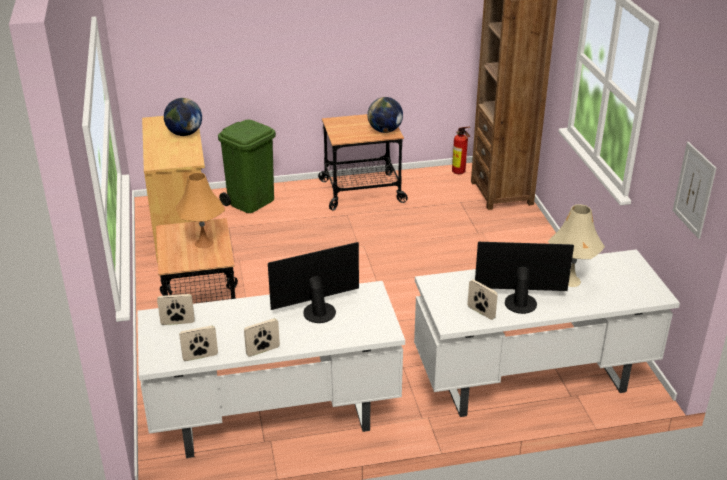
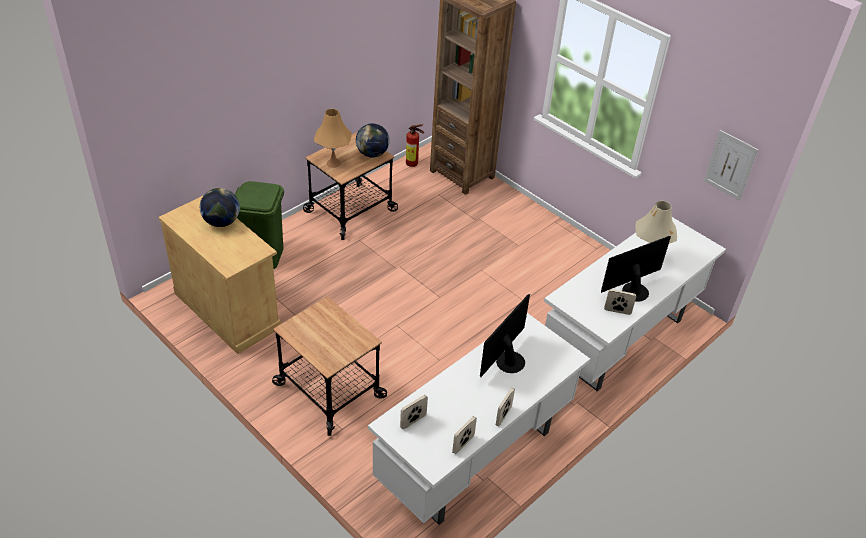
camera: 35 degrees left, 10 degrees up
(204, 243) = (334, 330): orange table lamp -> orange table lamp (333, 163)

